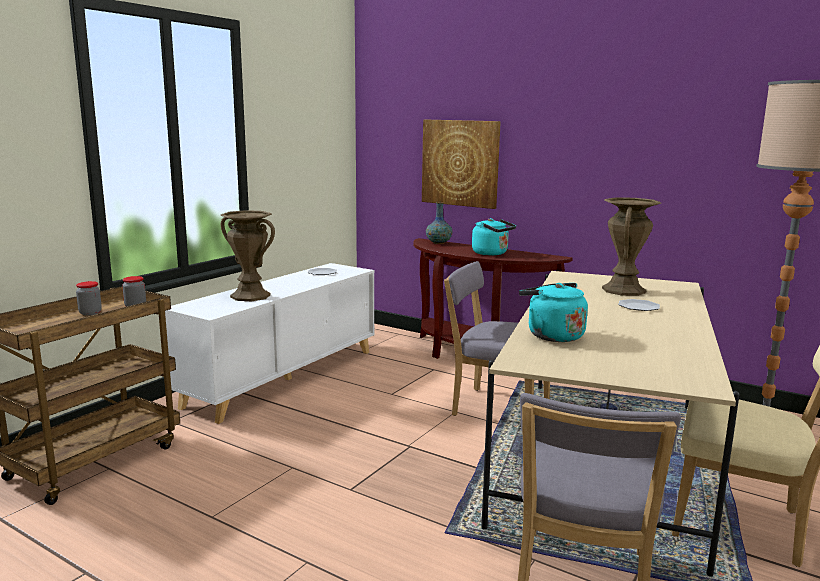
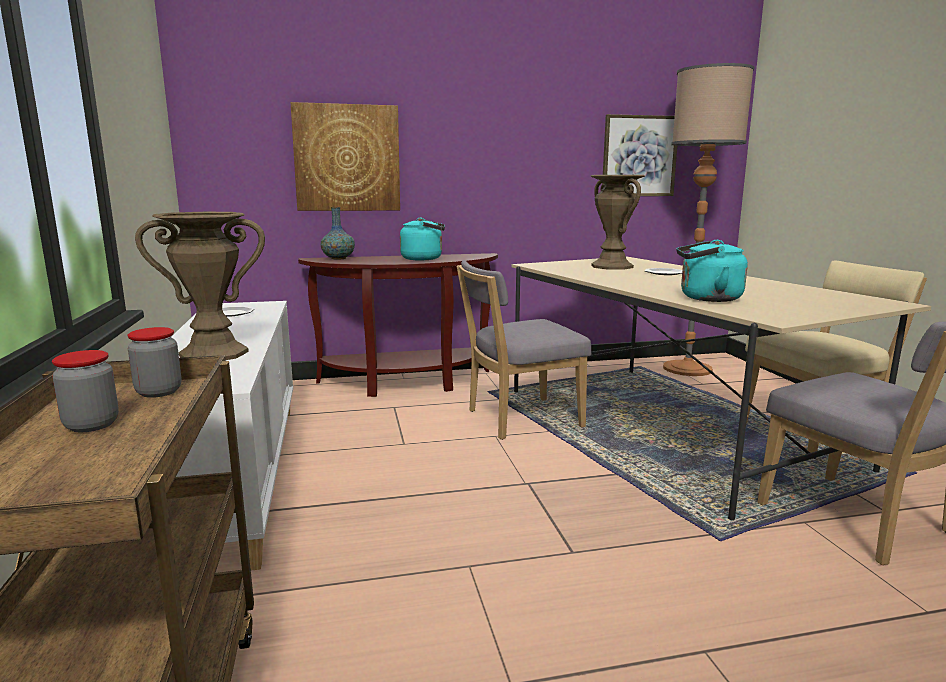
camera: 45 degrees left, 0 degrees up
(747, 174) = (639, 156): none -> picture

